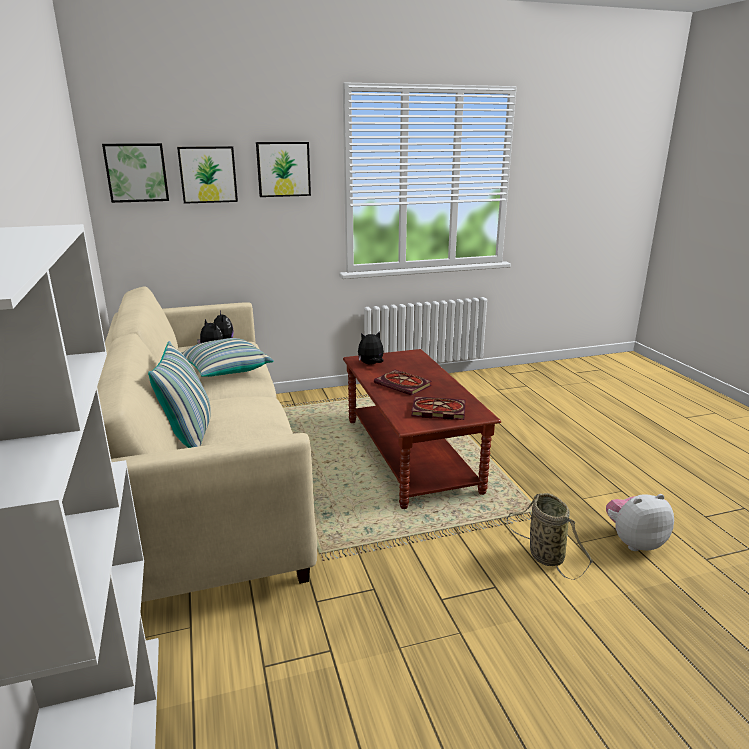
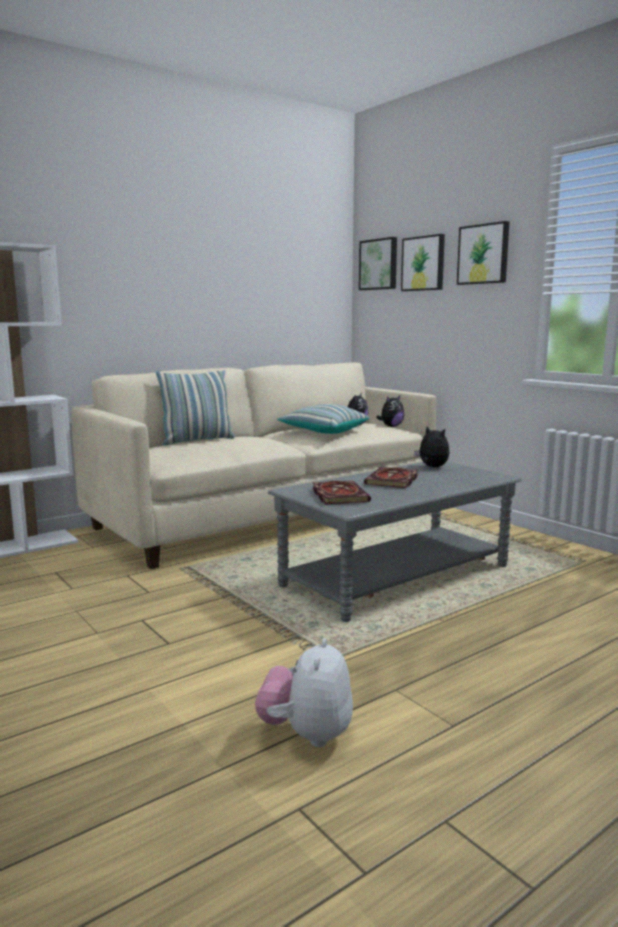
camera: 70 degrees right, 10 degrees down
(410, 454) = (397, 576): brown coffee table -> grey coffee table
(543, 554) = (239, 666): basket -> none
(634, 542) = (307, 734): plush toy -> plush toy turned 135 degrees counterclockwise

